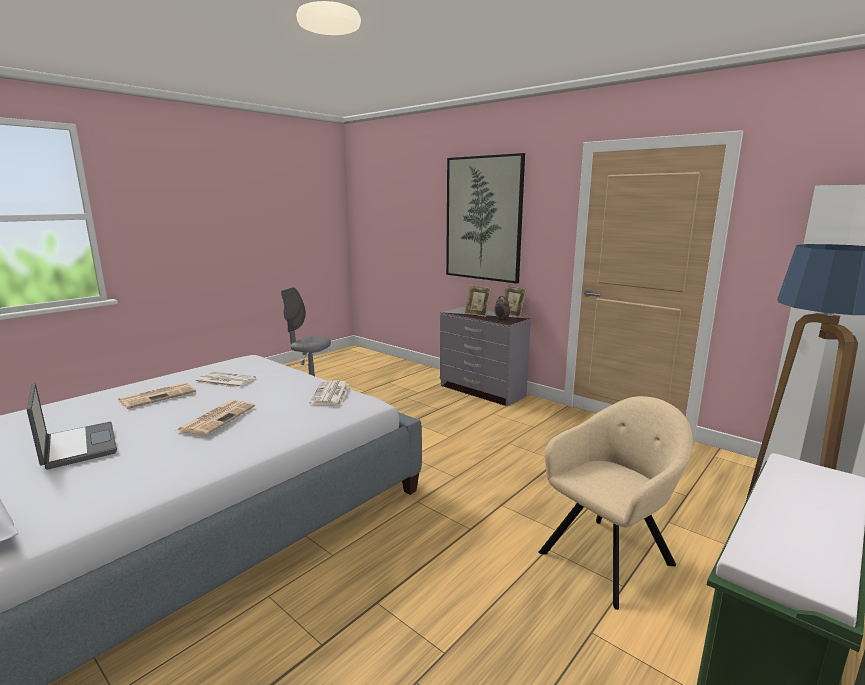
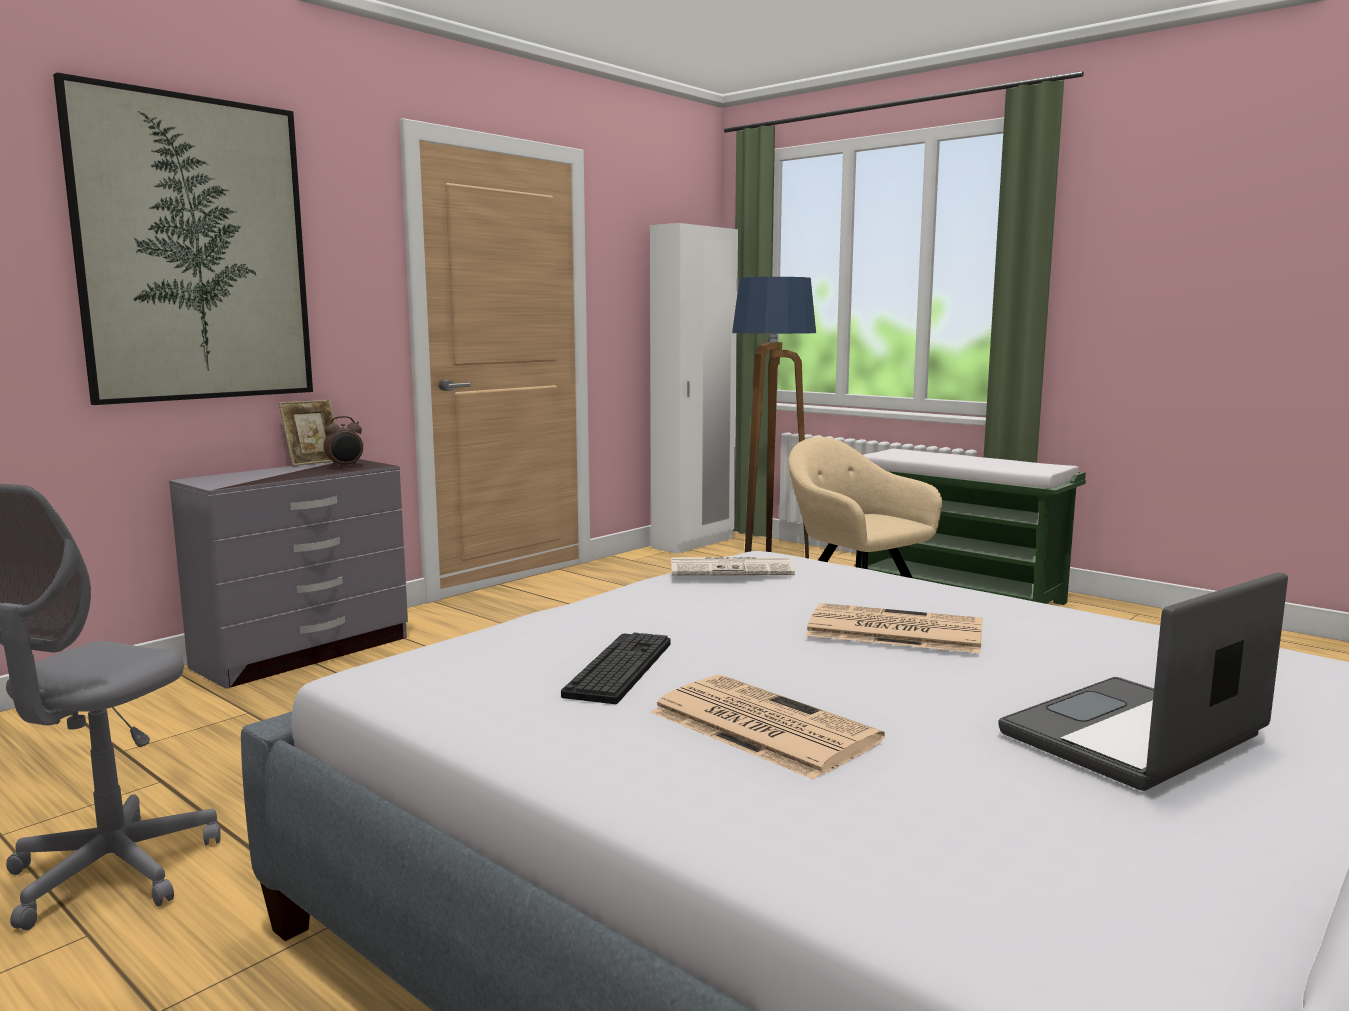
camera: 90 degrees left, 5 degrees down
(224, 380) = (619, 668): newspaper -> keyboard
(477, 314) = (278, 474): picture frame -> none

